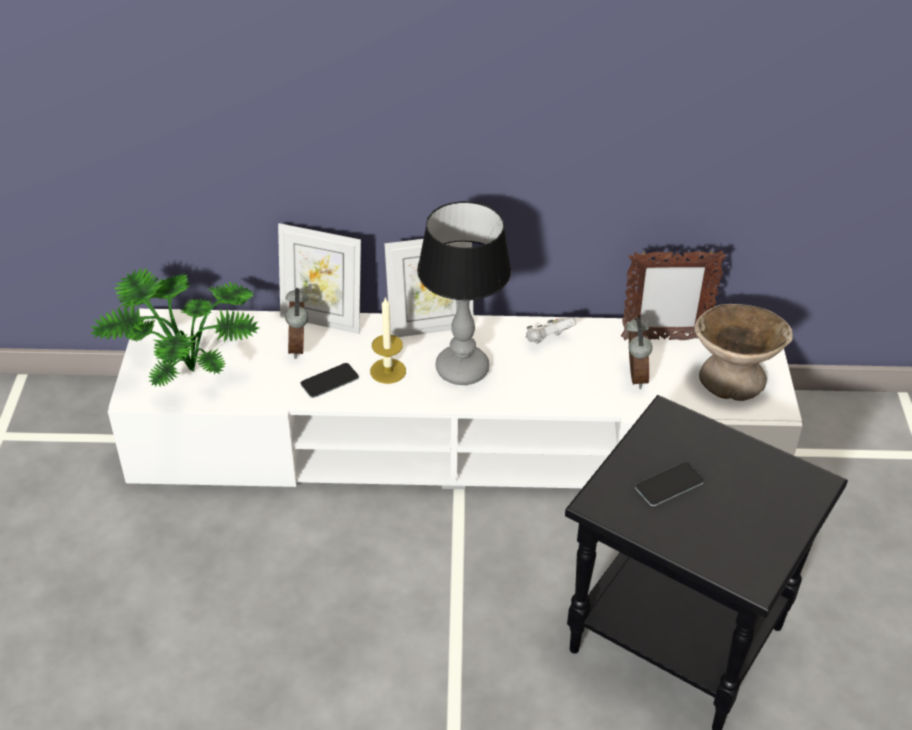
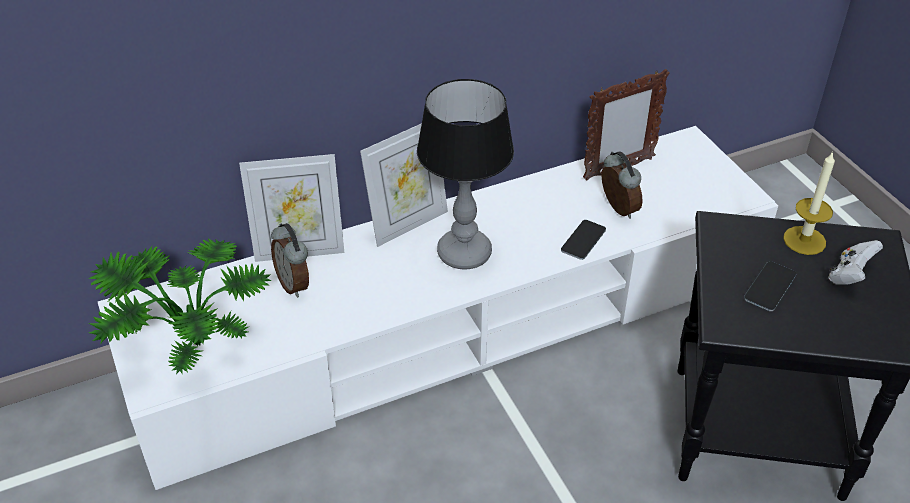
camera: 25 degrees left, 0 degrees up
(329, 381) = (346, 307): phone -> phone (583, 240)
(388, 371) = (396, 278): candle -> candle (804, 240)
(547, 340) = (521, 201): white game controller -> white game controller (849, 275)
(732, 378) = (696, 184): beige bowl -> none

